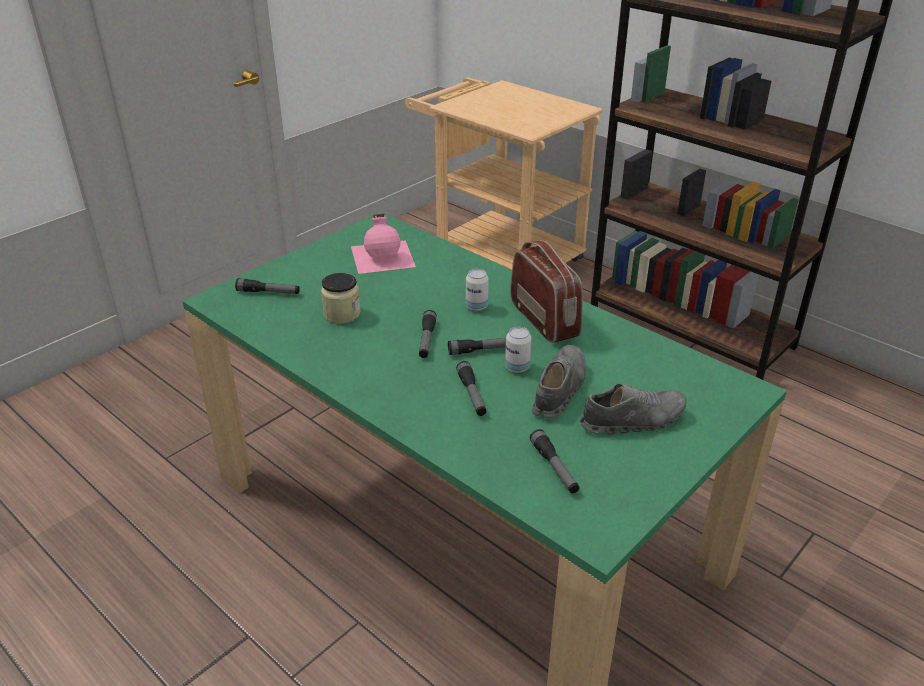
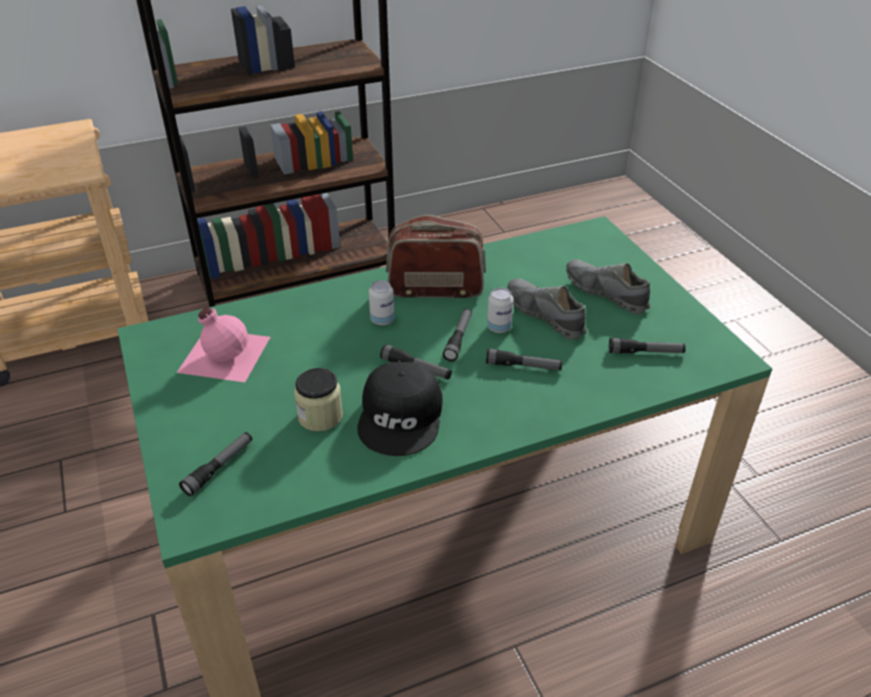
camera: 65 degrees left, 5 degrees up
(364, 349) = (402, 417): none -> black cap
(633, 420) = (605, 293): grey shoe -> grey shoe turned 60 degrees counterclockwise

